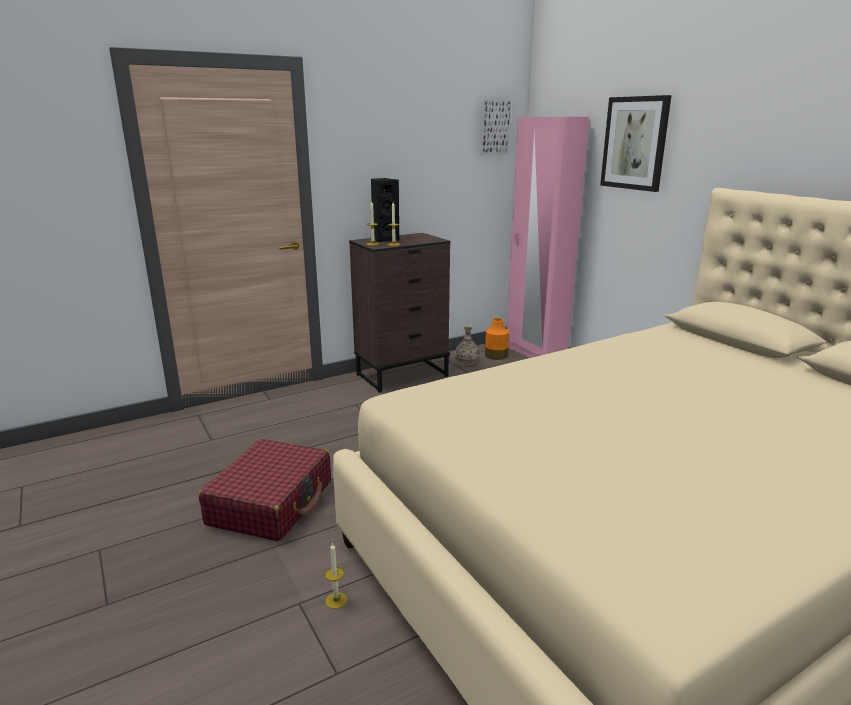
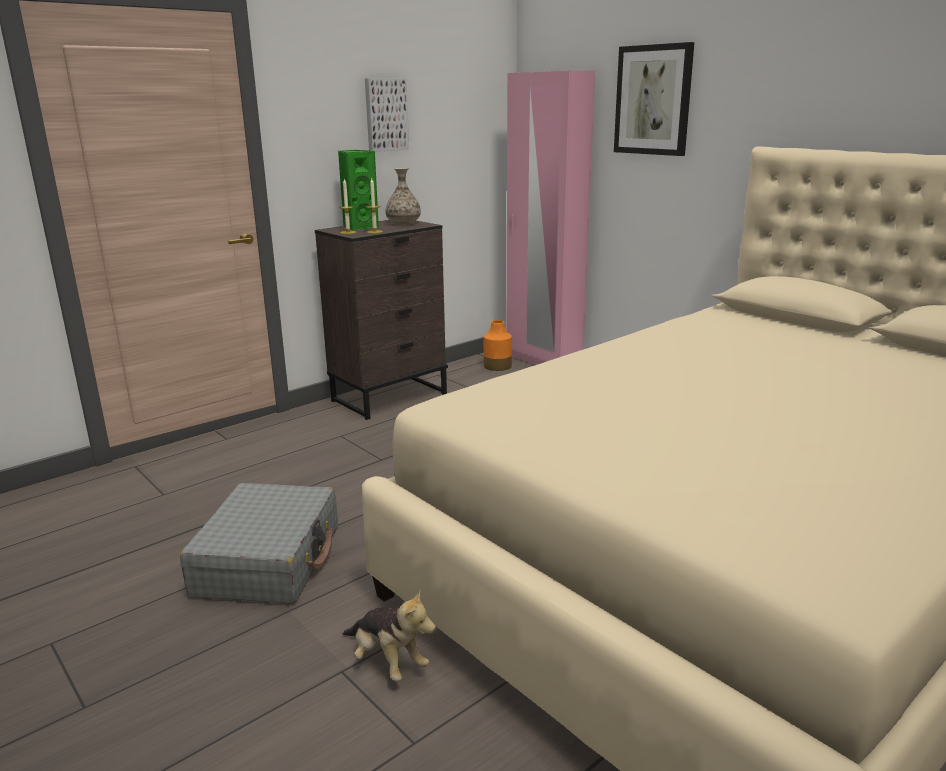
camera: 10 degrees left, 0 degrees up
(272, 502) = (269, 560): red suitcase -> grey suitcase
(336, 600) = (387, 662): candle -> plush toy
(384, 239) = (359, 227): black speaker -> green speaker
(466, 362) = (464, 376): vase -> vase (403, 223)
(493, 127) = (477, 86): picture -> picture (385, 114)

